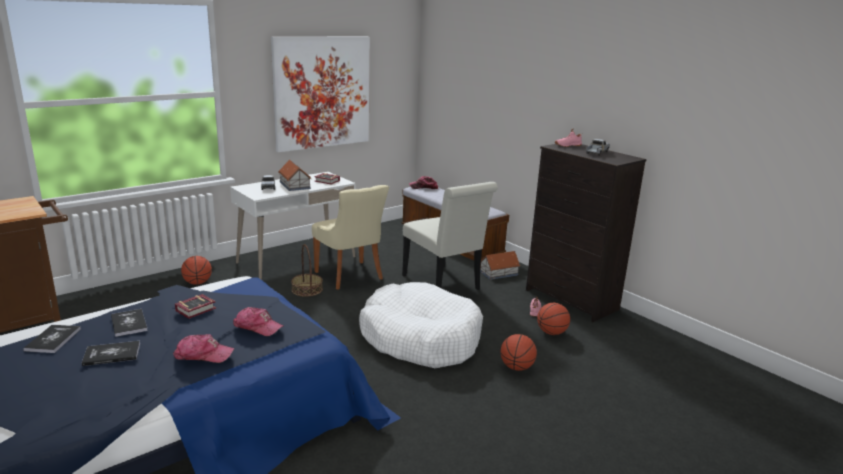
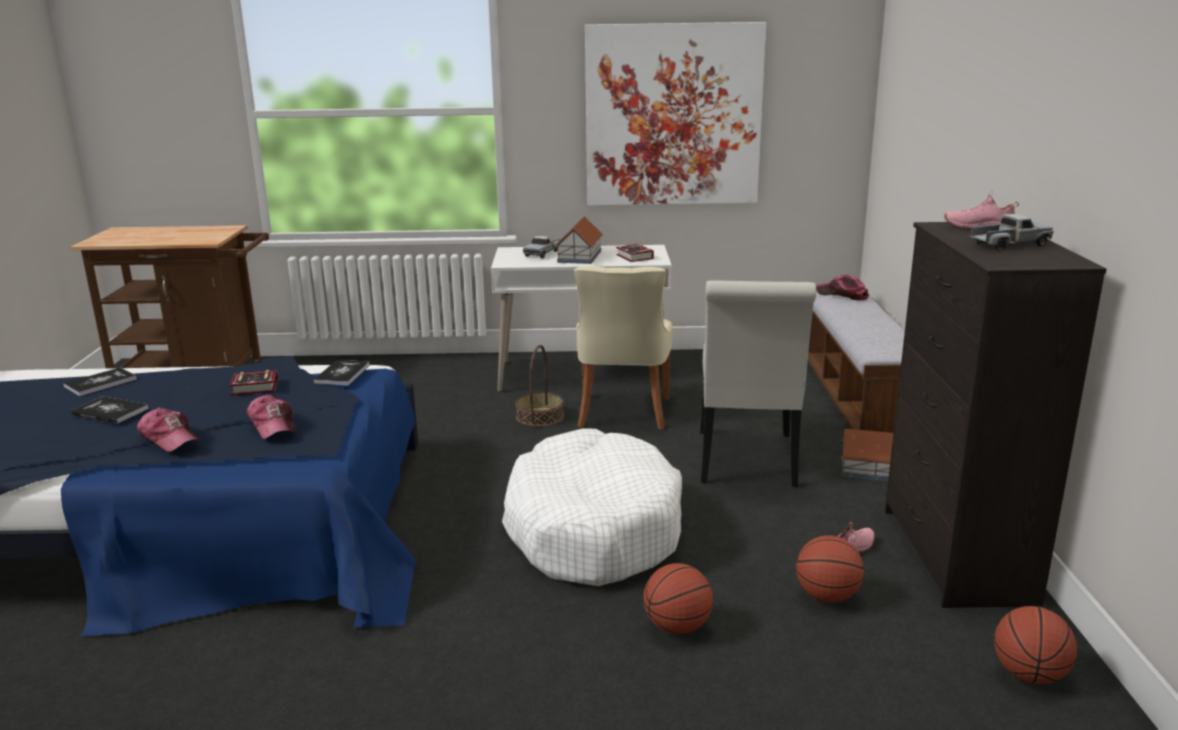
camera: 40 degrees right, 0 degrees up
(129, 323) = (177, 385): book -> book (342, 374)
(197, 283) = (429, 376): basketball -> basketball (1029, 675)

